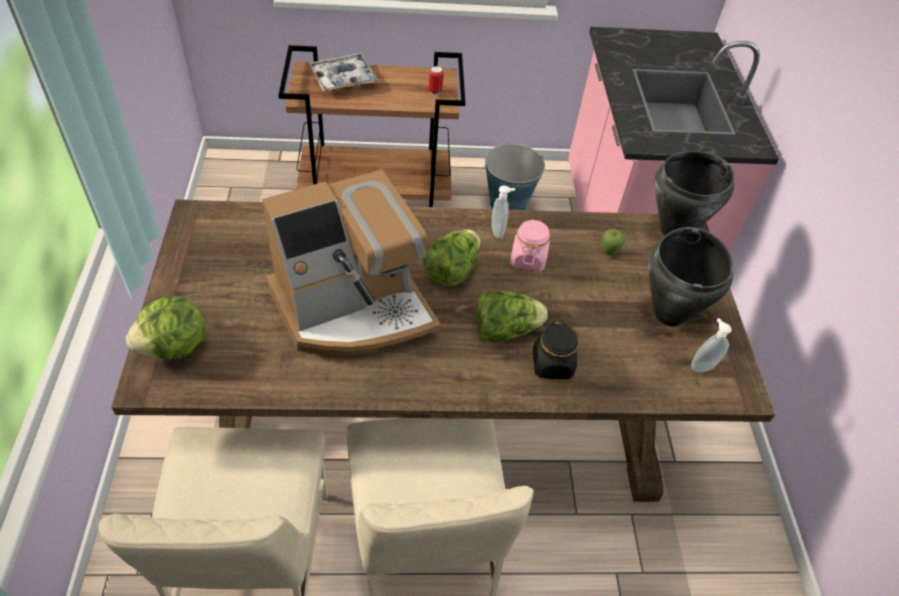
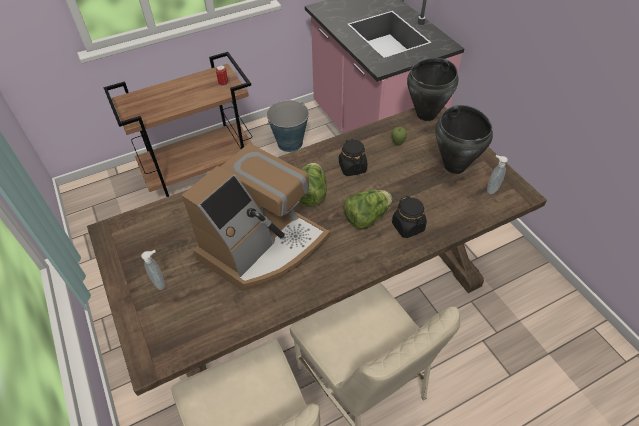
camera: 20 degrees left, 0 degrees up
(175, 347) = (154, 328): lettuce -> none
(344, 79) = (155, 97): tray -> none
(499, 231) = (323, 157): soap dispenser -> soap dispenser (160, 282)
(528, 259) = (352, 167): pink jar -> black jar

